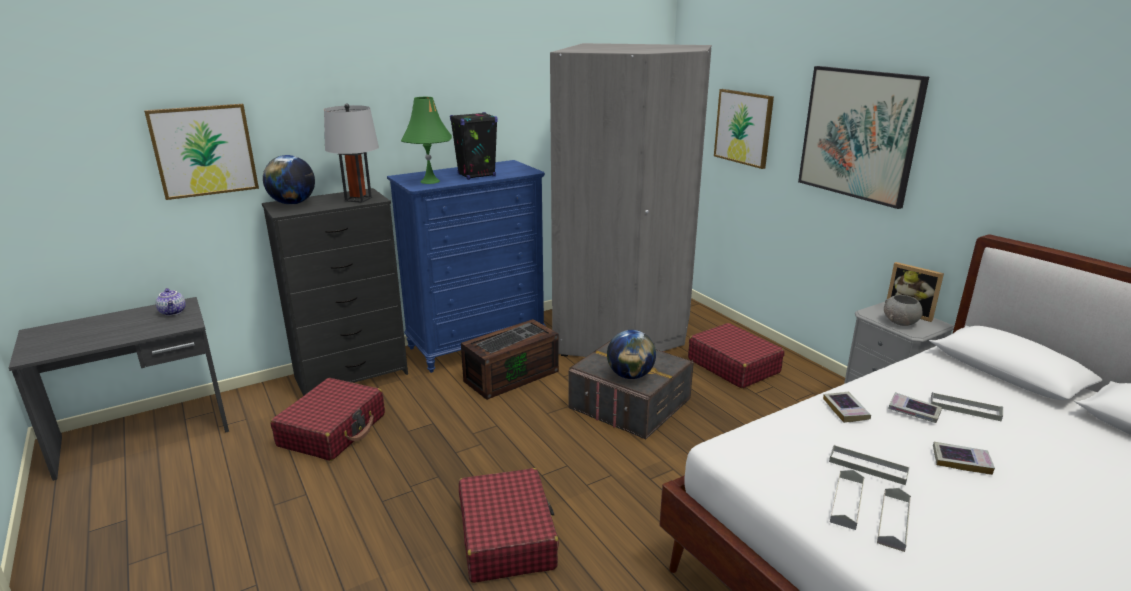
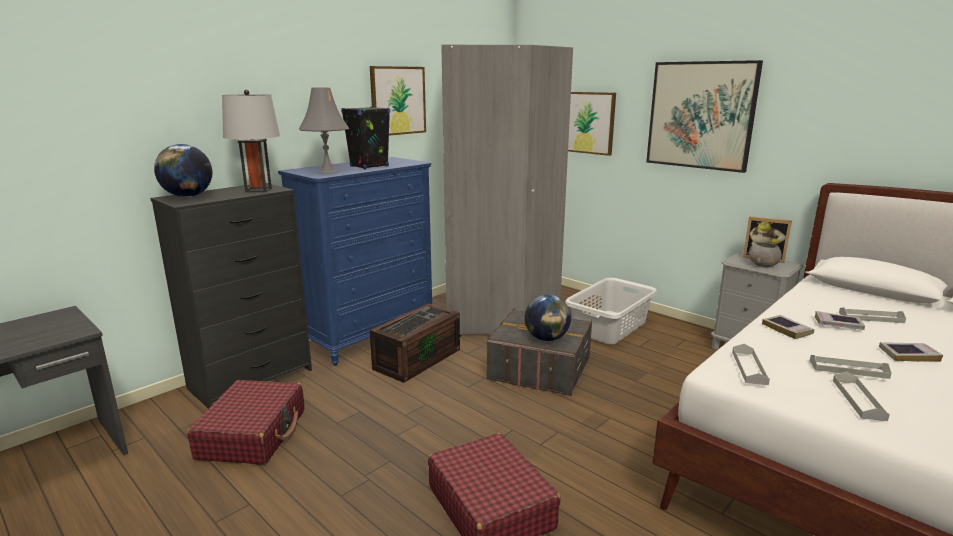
camera: 15 degrees left, 5 degrees down
(173, 312) = (54, 322): teapot -> none
(204, 150) = (83, 140): picture -> picture (398, 100)
(430, 181) = (328, 171): green table lamp -> grey table lamp
(733, 366) = (608, 327): red suitcase -> grey laundry basket
(893, 521) = (907, 409): grey tray -> grey tray (749, 367)

